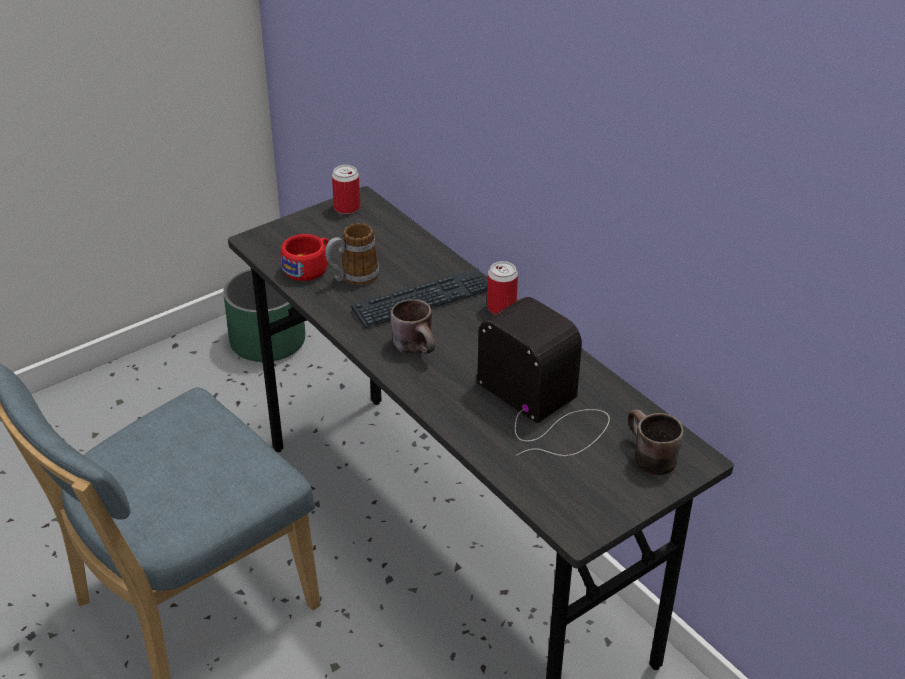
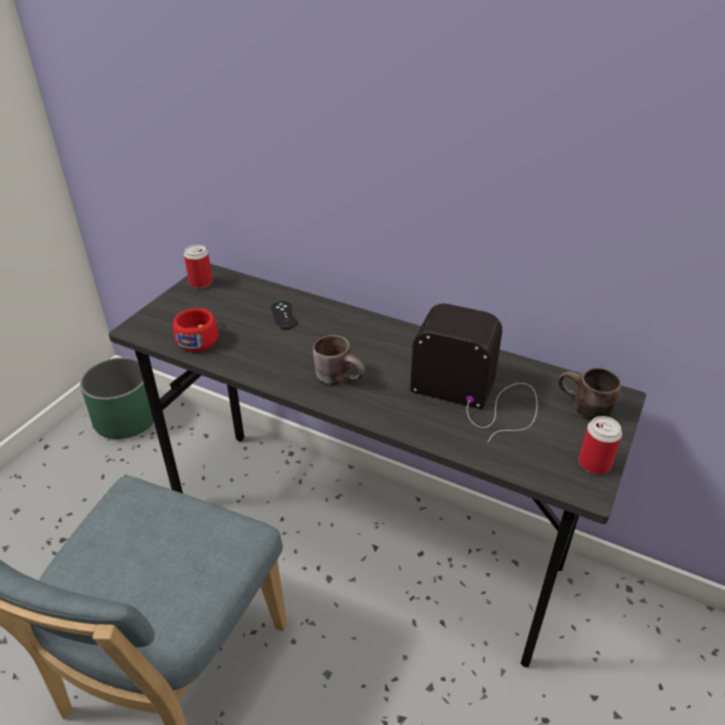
camera: 25 degrees left, 0 degrees up
(353, 277) = (244, 336): mug -> none
(407, 267) = (284, 315): none -> black game controller
(423, 300) = (316, 338): keyboard -> none
(501, 308) = (382, 326): can -> can (594, 463)

